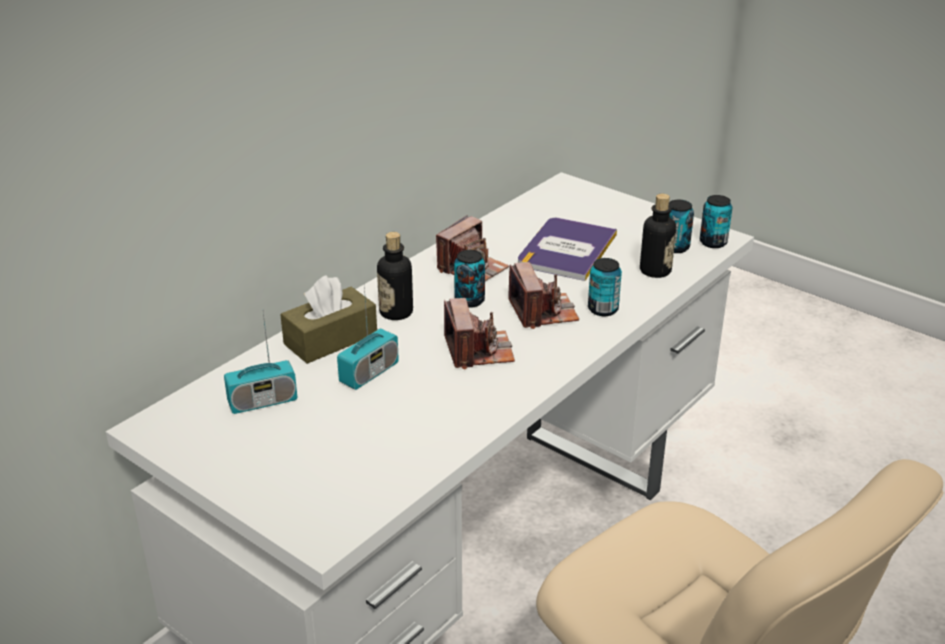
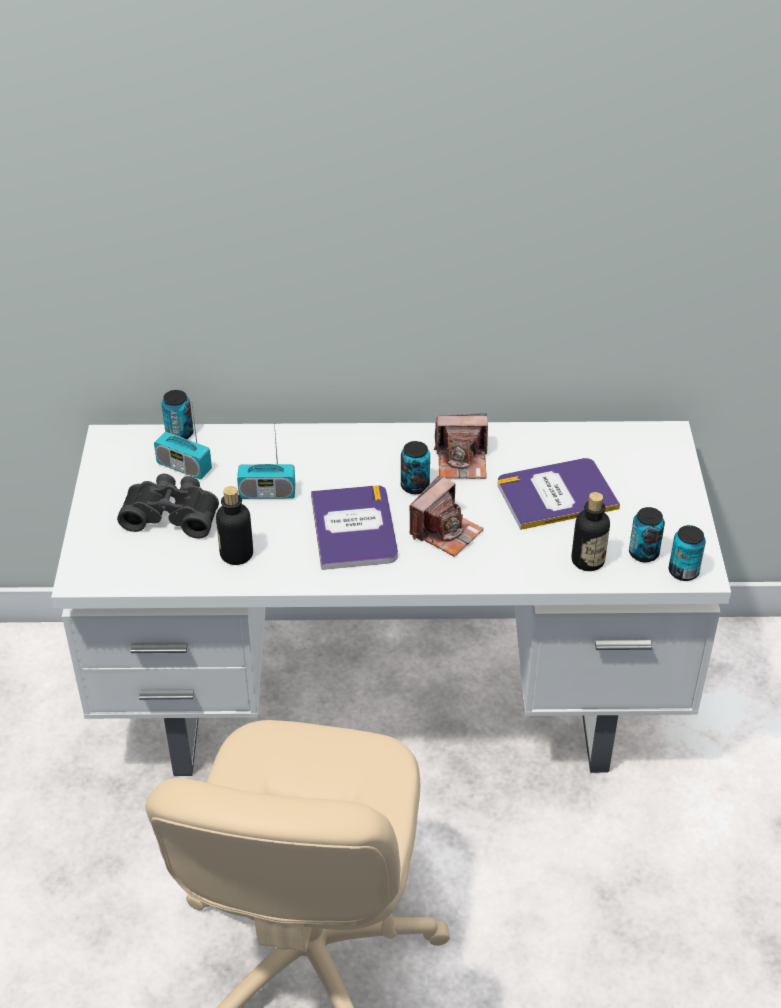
camera: 50 degrees right, 10 degrees up
(317, 438) = (172, 514): none -> black binoculars
(330, 339) = (286, 451): brown tissue box -> none
(396, 312) = (355, 460): bottle -> bottle (236, 554)
(478, 351) = (354, 528): camera -> book
(603, 309) = (489, 561): can -> can (179, 434)

